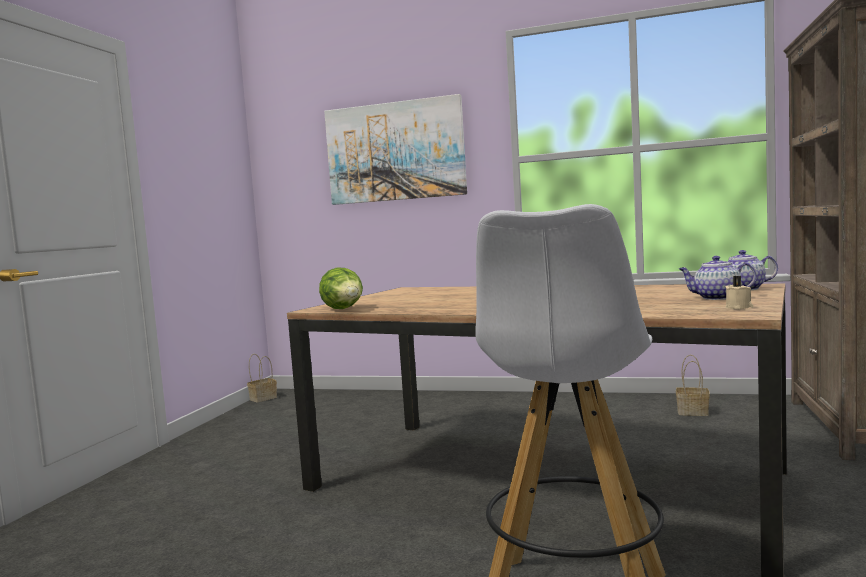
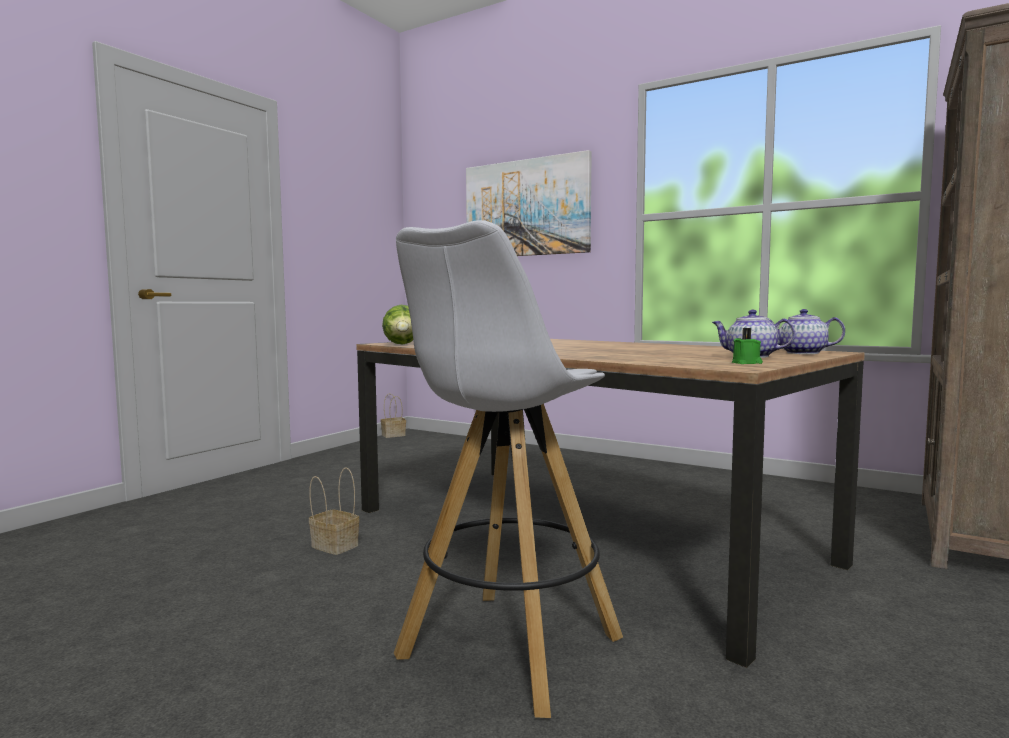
camera: 15 degrees right, 0 degrees up
(691, 412) = (793, 497): basket -> basket (333, 546)
(739, 307) = (747, 363): beige candle -> green candle

